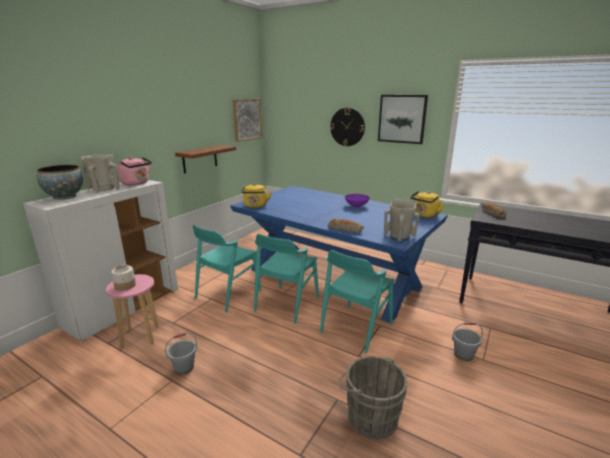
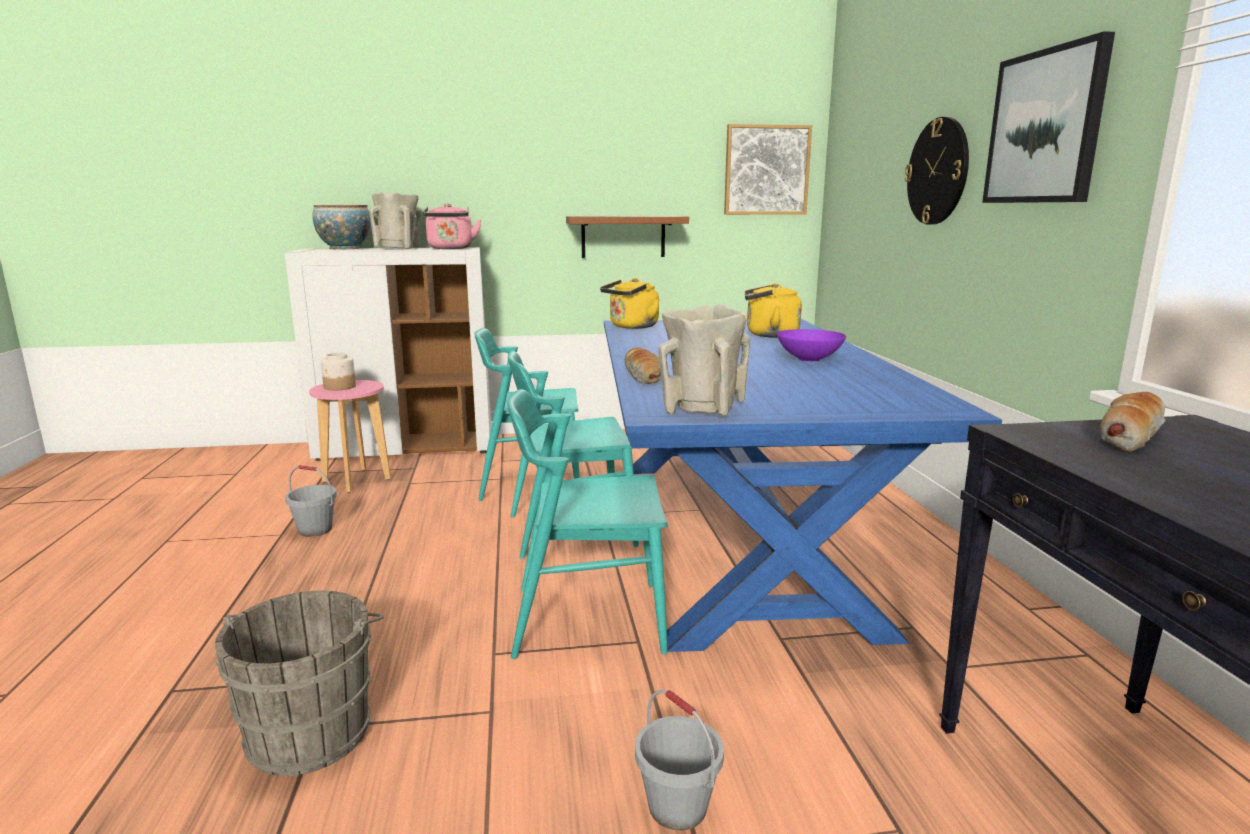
camera: 50 degrees right, 5 degrees down
(424, 215) = (916, 404): yellow kettle -> yellow kettle (768, 335)

